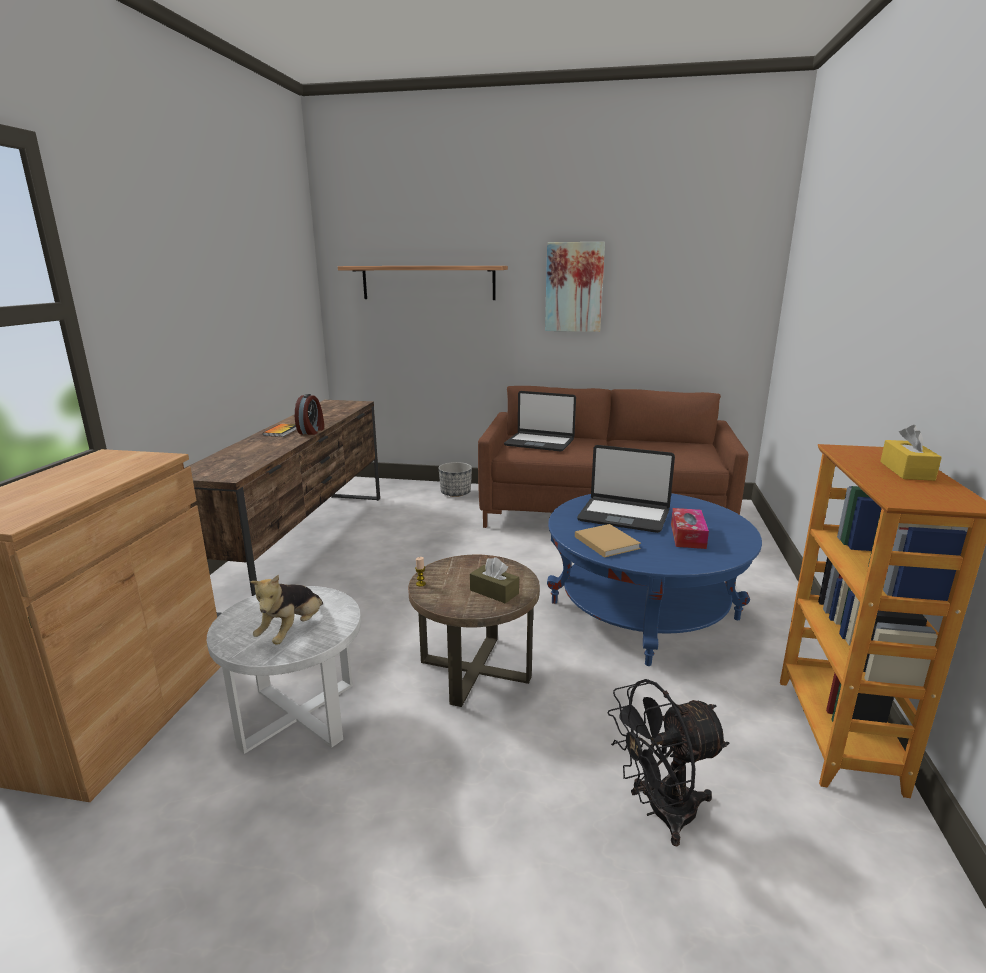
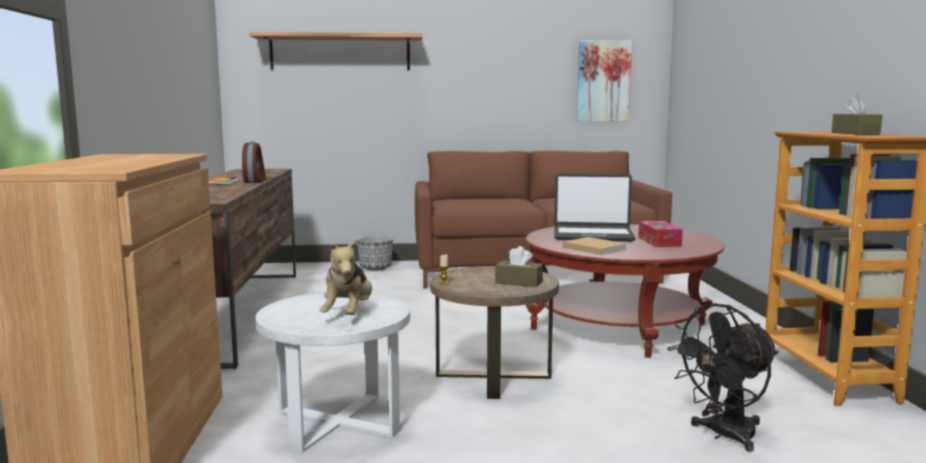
camera: 15 degrees left, 10 degrees down
(539, 442) = (471, 201): laptop -> none
(574, 287) = (486, 57): picture -> picture (603, 81)
(643, 610) = (618, 326): blue coffee table -> red coffee table
(906, 471) = (855, 133): yellow tissue box -> brown tissue box

